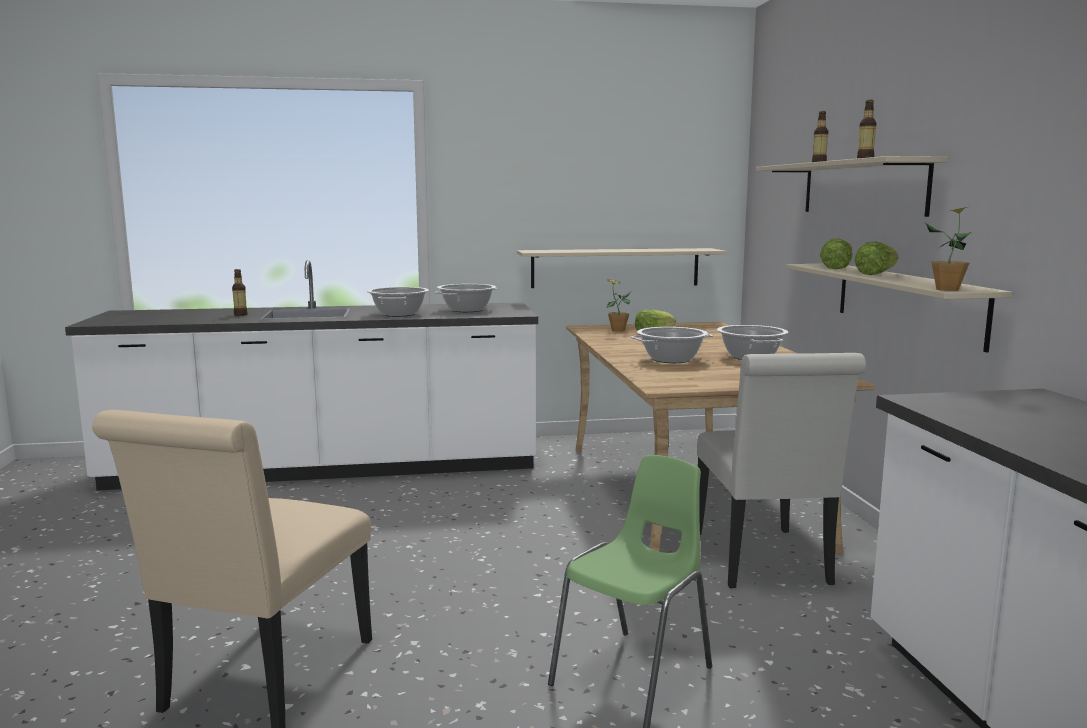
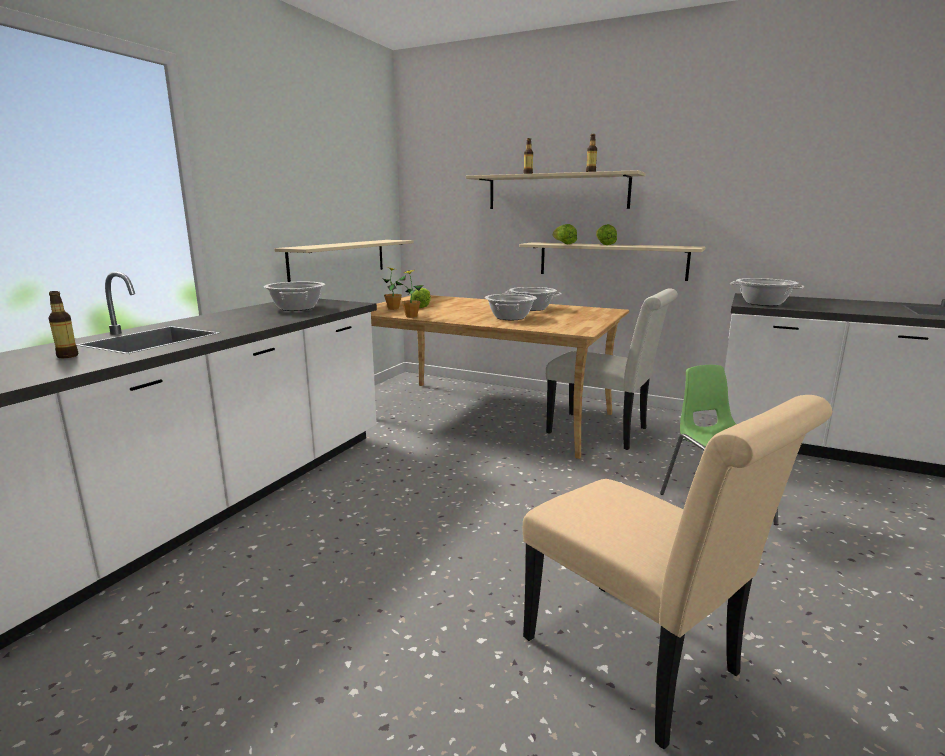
camera: 55 degrees left, 5 degrees up
(398, 314) = (259, 321): cooking pot -> cooking pot (763, 303)
(947, 289) = (691, 247): potted plant -> potted plant (411, 316)

